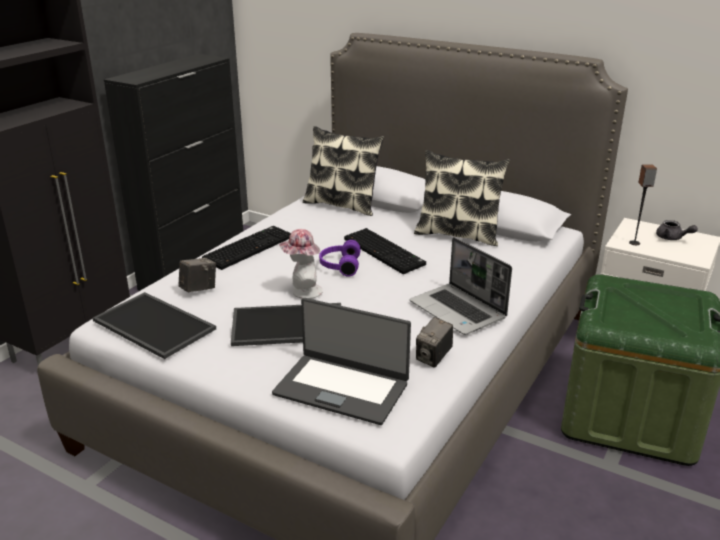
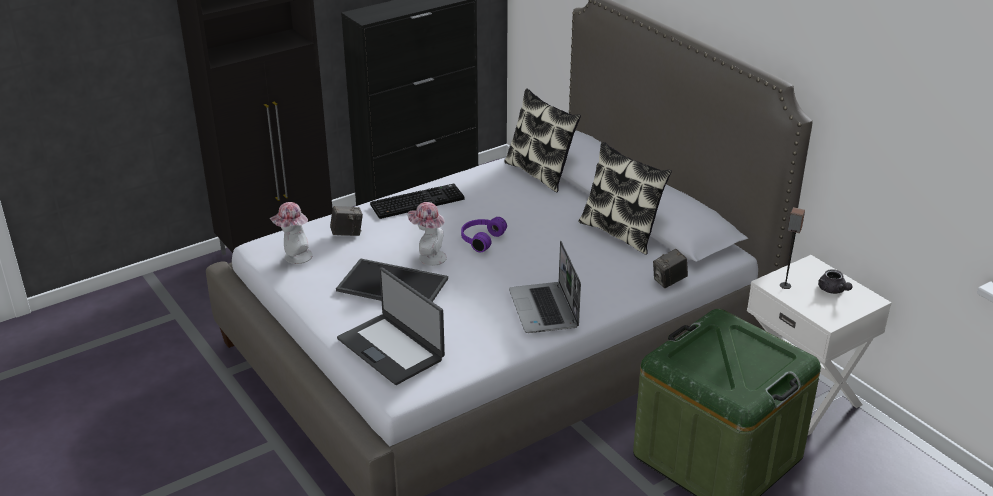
camera: 25 degrees right, 5 degrees up
(156, 324) = (294, 257): tray -> hat
(385, 252) = (534, 235): keyboard -> none
(433, 358) = (484, 345): camera -> camera (669, 281)

